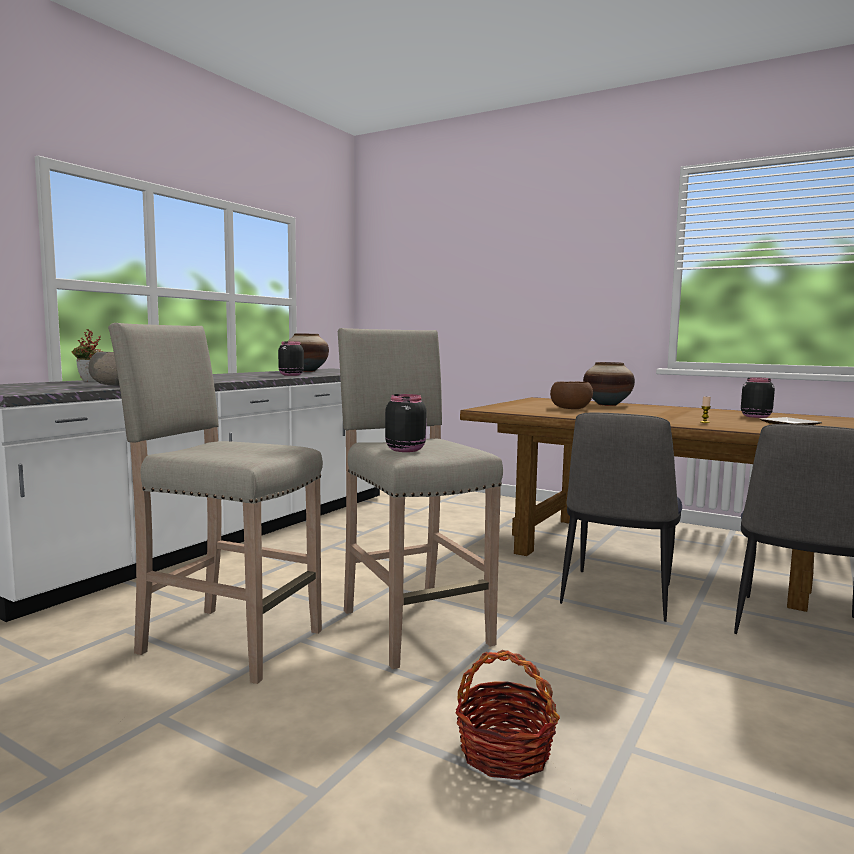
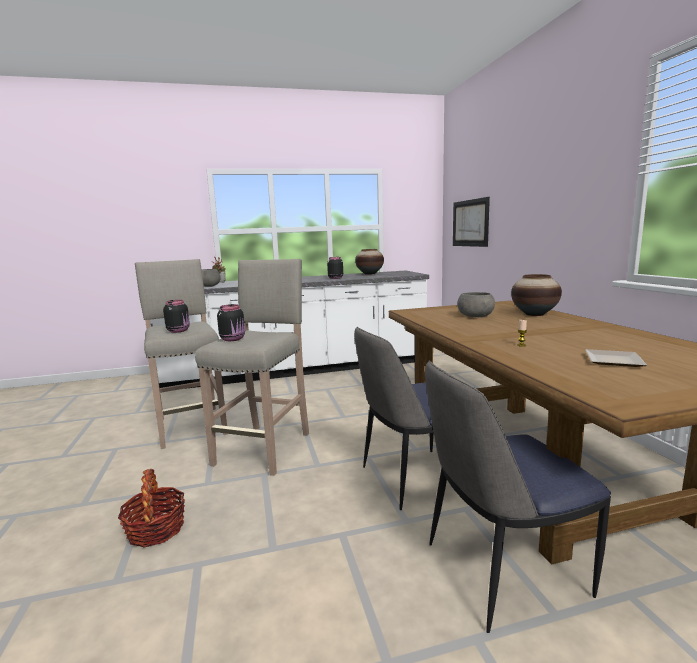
camera: 45 degrees right, 5 degrees up
(418, 307) = (470, 223): none -> picture
(570, 408) = (475, 316): brown bowl -> grey bowl
(755, 416) = (628, 345): black jar -> black jar (179, 330)

